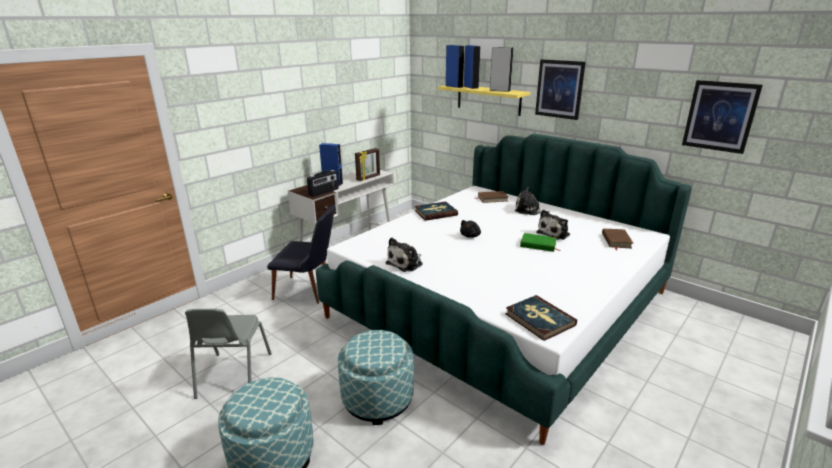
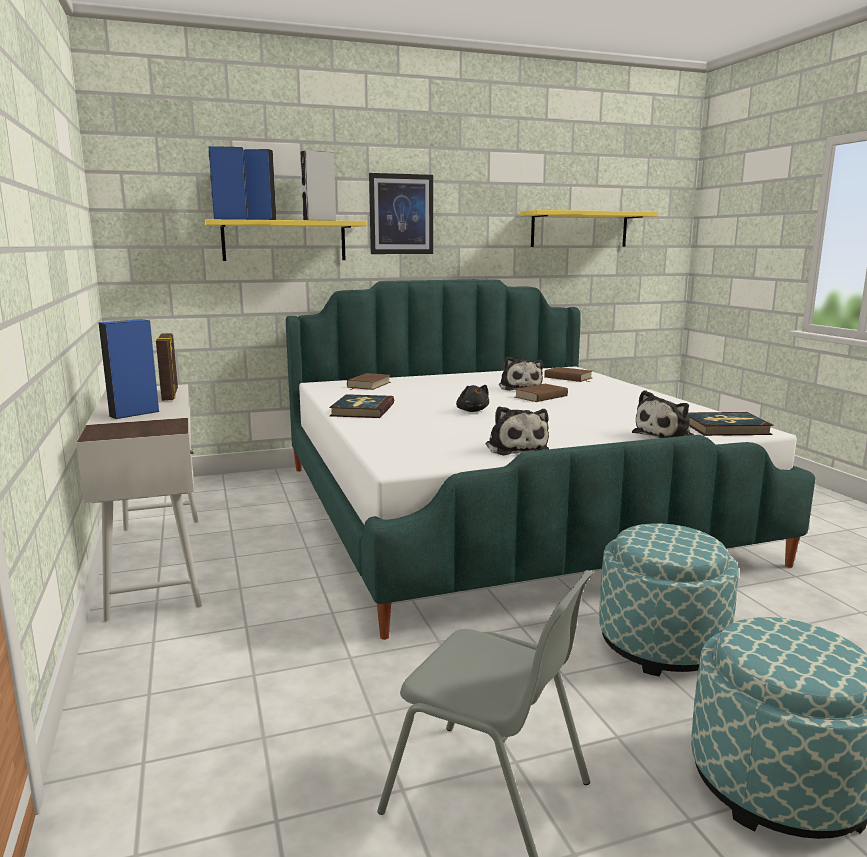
camera: 60 degrees left, 10 degrees down
(309, 291) = (261, 636): black chair -> none
(324, 192) = (167, 423): radio -> none
(529, 210) = (437, 382): plush toy -> plush toy (666, 435)
(538, 245) = (541, 396): green book -> brown book
(720, 116) = (579, 229): picture -> yellow shelf

